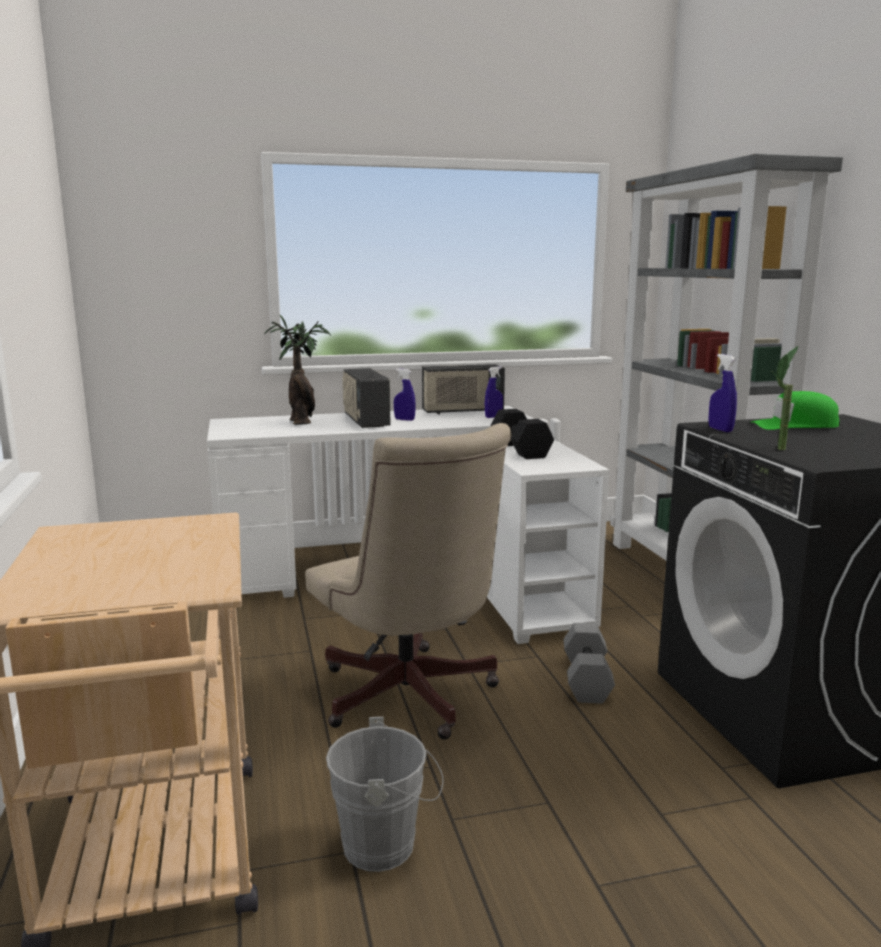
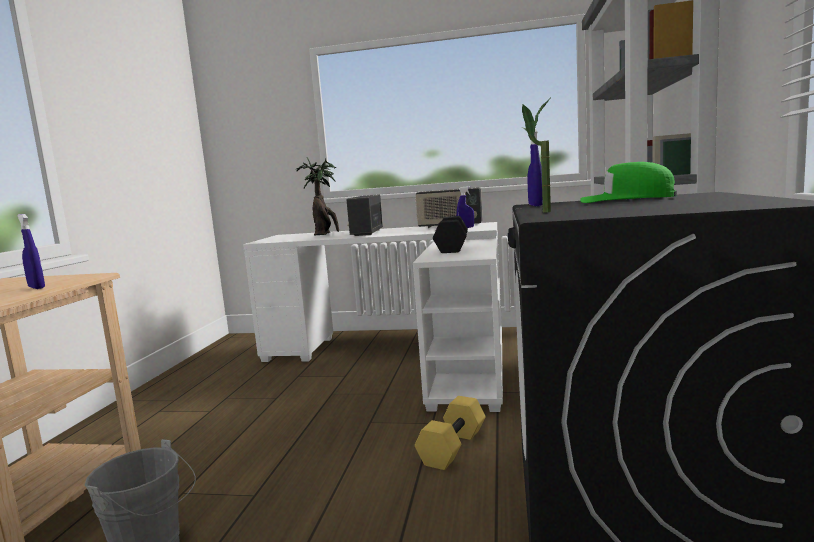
camera: 25 degrees right, 5 degrees down
(404, 419) = (395, 231): blue spray bottle -> blue spray bottle (36, 287)
(410, 699) = (299, 442): beige office chair -> none
(585, 679) = (452, 447): grey dumbbell -> yellow dumbbell

